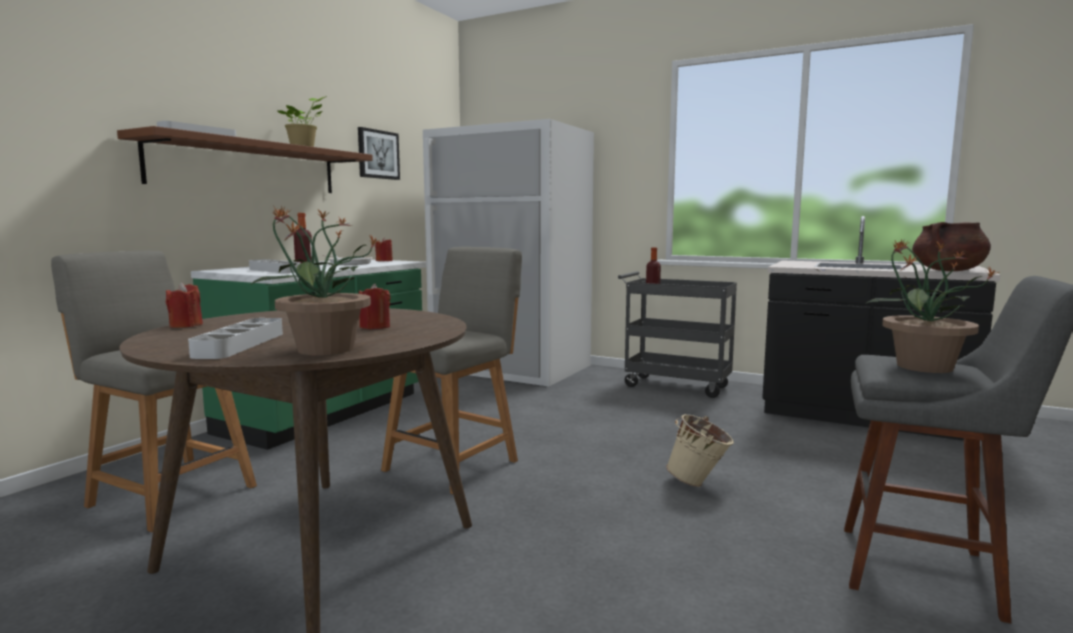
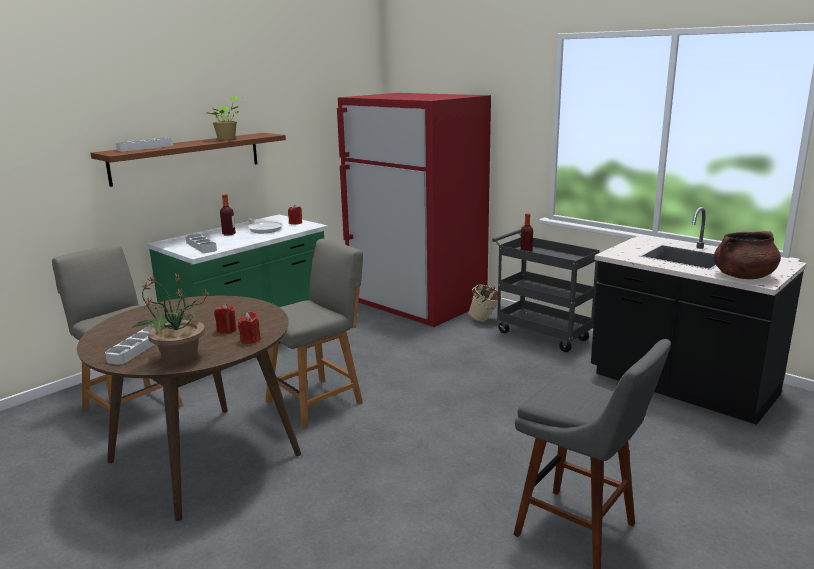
camera: 15 degrees right, 10 degrees up
(186, 325) = (121, 318): red candle -> red candle (250, 340)
(378, 154) = (299, 122): picture -> none
(511, 367) = (416, 301): white fridge -> red fridge
(699, 483) = (480, 439): beige bucket -> beige bucket (485, 320)
(922, 367) = (572, 397): potted plant -> none

